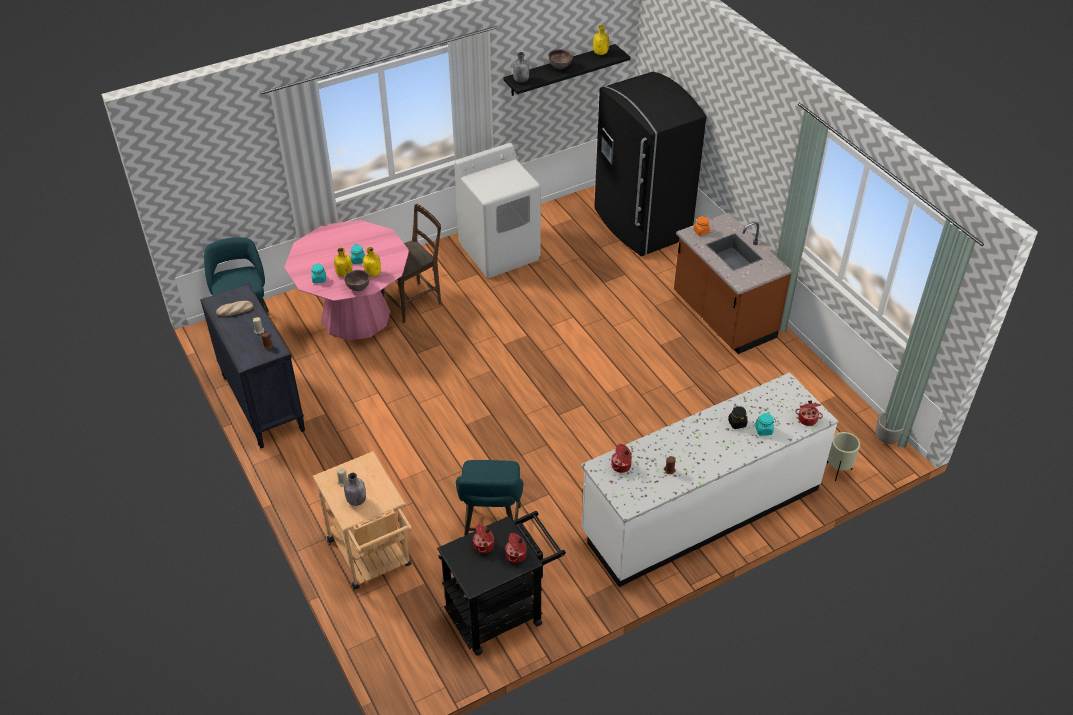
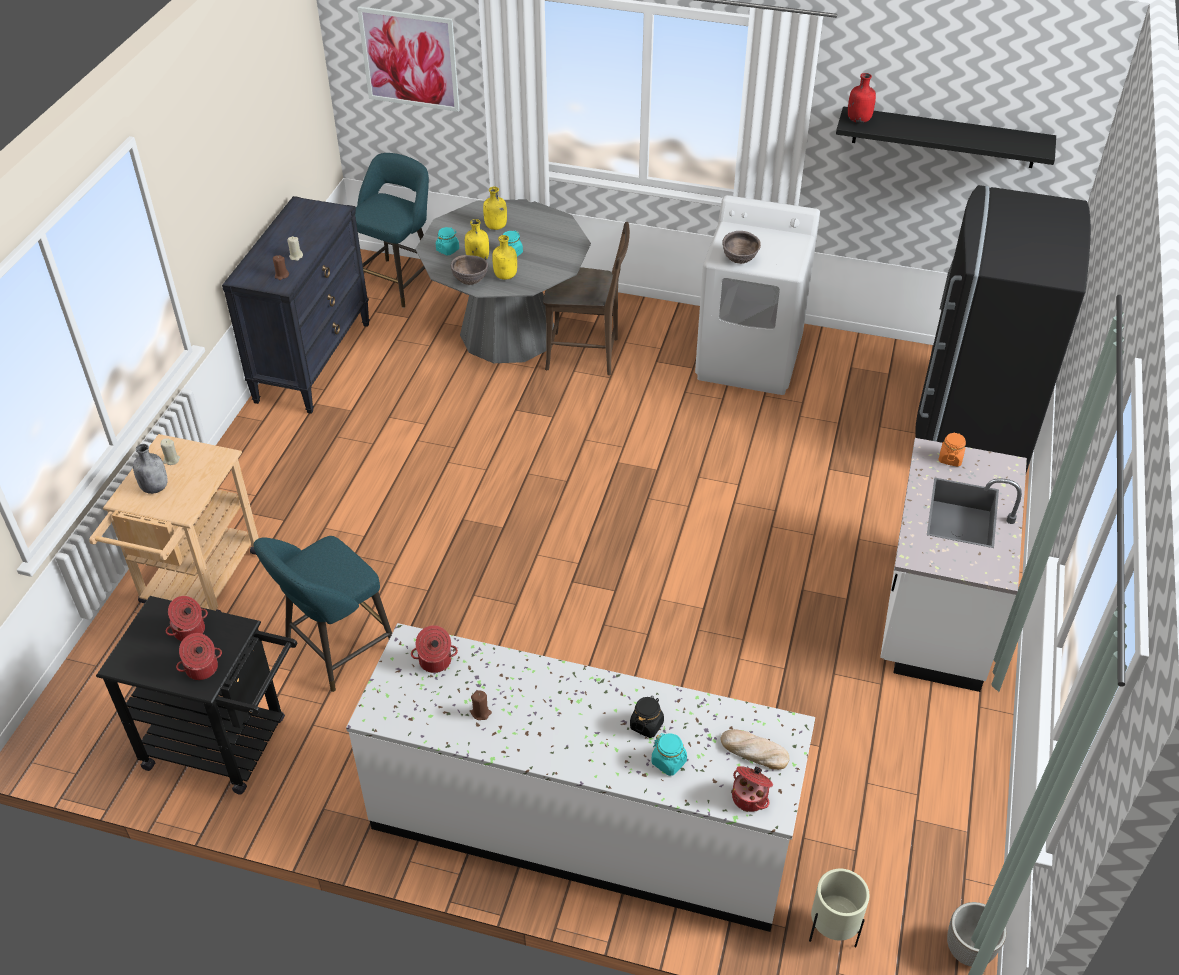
camera: 45 degrees right, 0 degrees up
(219, 170) = (409, 59): none -> picture
(235, 310) = (304, 224): bread -> bread (754, 751)
(355, 316) = (508, 333): pink dining table -> grey dining table
(521, 80) = (859, 120): grey bottle -> red bottle
(560, 68) = (933, 129): brown bowl -> brown bowl (739, 261)
(601, 53) = (1017, 137): yellow bottle -> yellow bottle (496, 227)
(722, 317) = (933, 613): brown counter -> white counter

